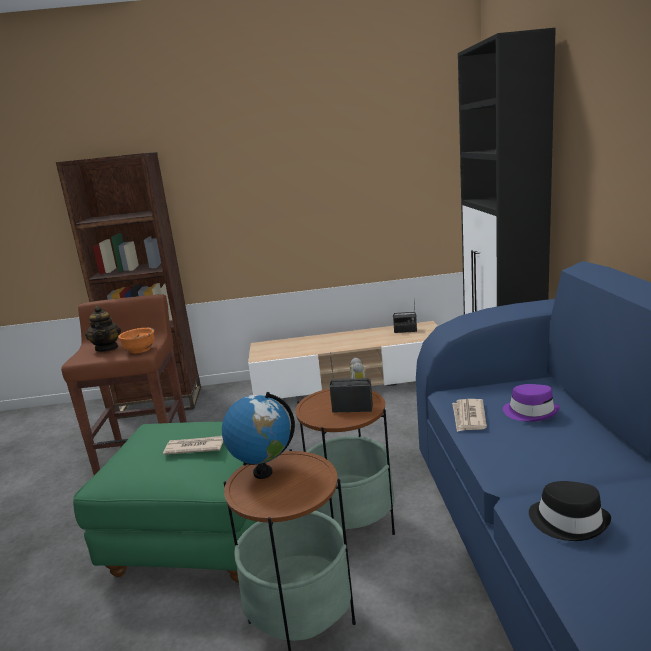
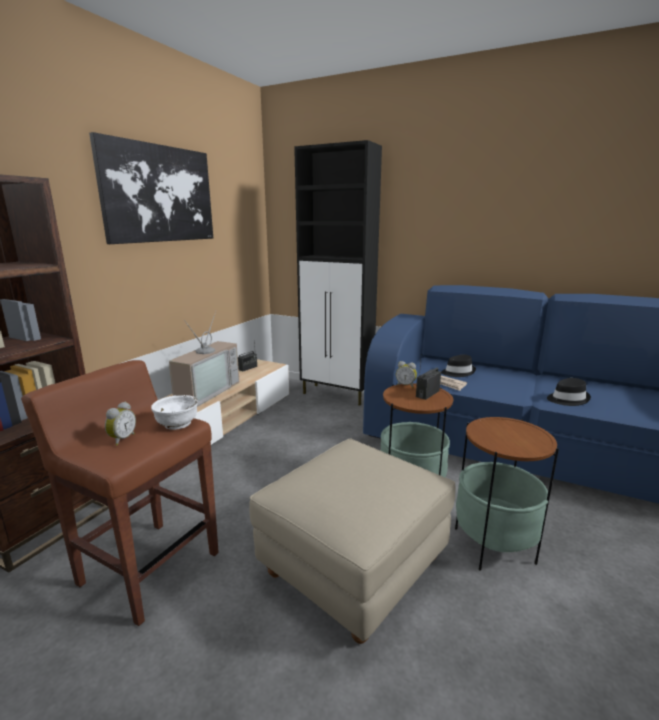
camera: 60 degrees left, 0 degrees up
(107, 348) = (121, 439): teapot -> alarm clock
(140, 350) = (177, 424): orange bowl -> white bowl
(194, 447) = (374, 469): newspaper -> none
(198, 539) = (353, 569): green ottoman -> beige ottoman
(263, 472) = (491, 438): globe -> none
(302, 138) = (159, 194): none -> picture
(327, 342) = (205, 391): none -> television
(530, 412) = (458, 372): purple hat -> black hat

